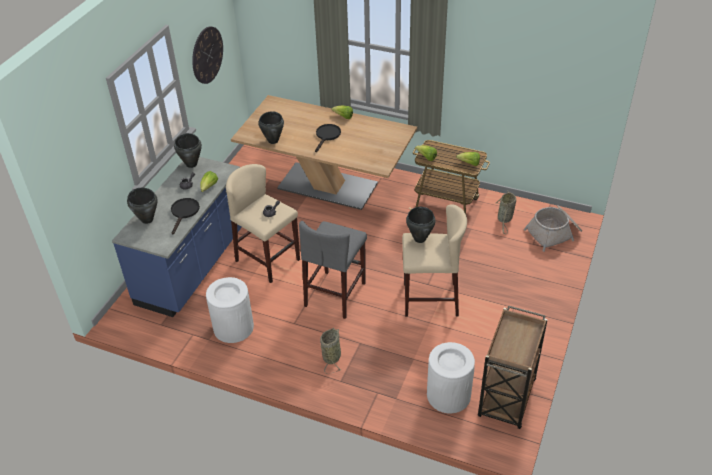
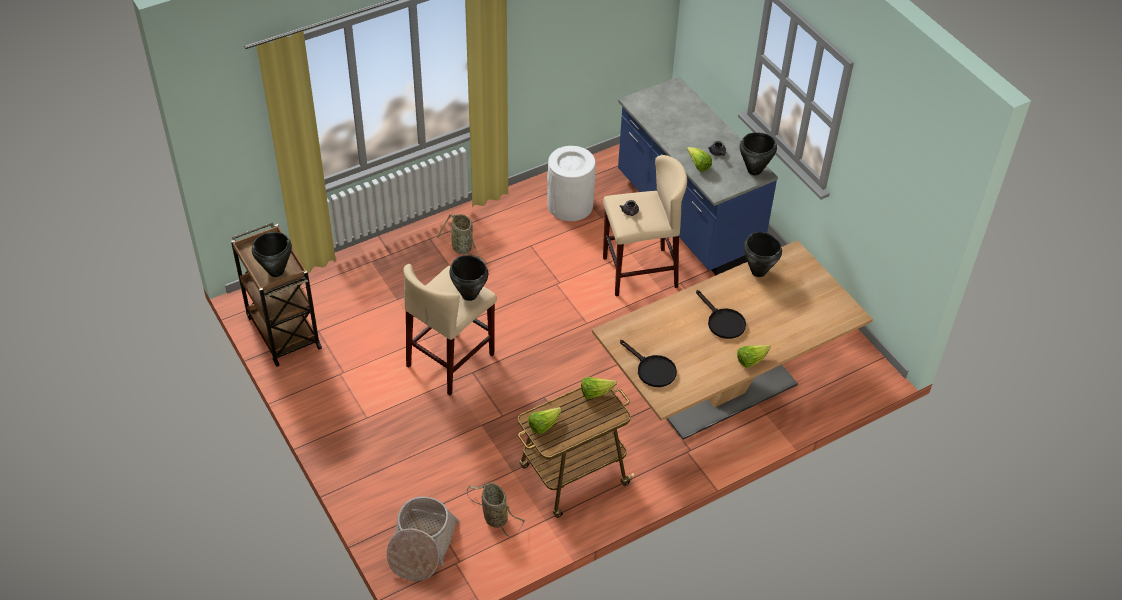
camera: 125 degrees right, 5 degrees up
(147, 219) = (687, 107): black cooking pot -> black cooking pot (276, 271)
(184, 213) = (672, 133): black frying pan -> black frying pan (652, 370)
(207, 55) = (886, 181): wall clock -> none
(335, 294) = (536, 294): grey stool -> none
(448, 395) = (333, 296): white trash can -> none

